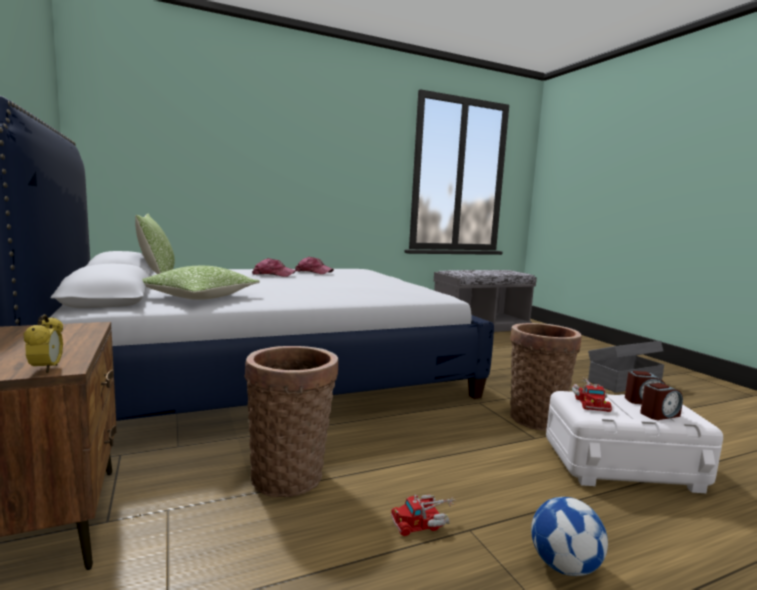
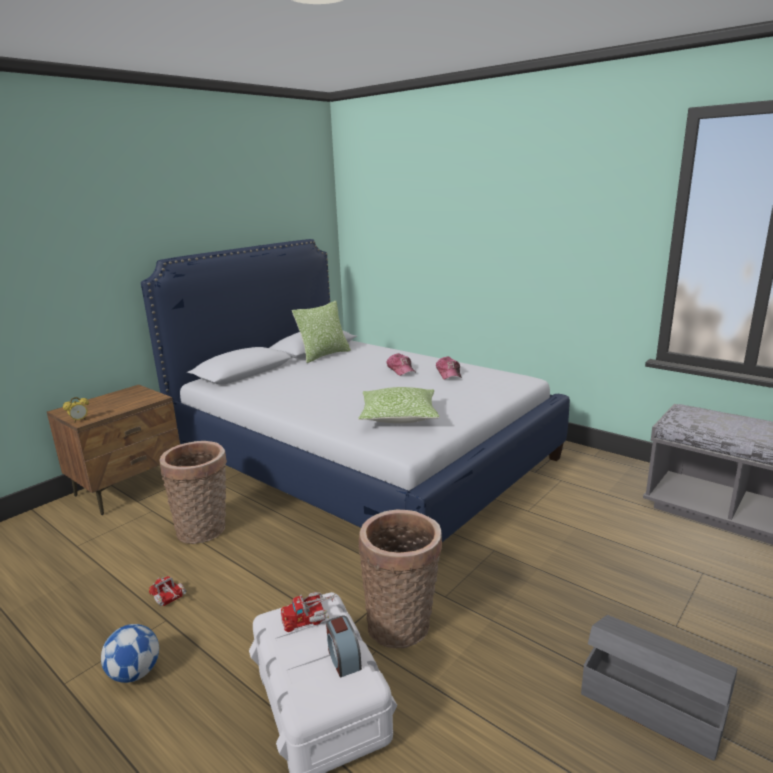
camera: 65 degrees right, 10 degrees up
(199, 297) = (268, 386): pillow -> pillow (399, 416)
(659, 414) = (303, 671): alarm clock -> none

